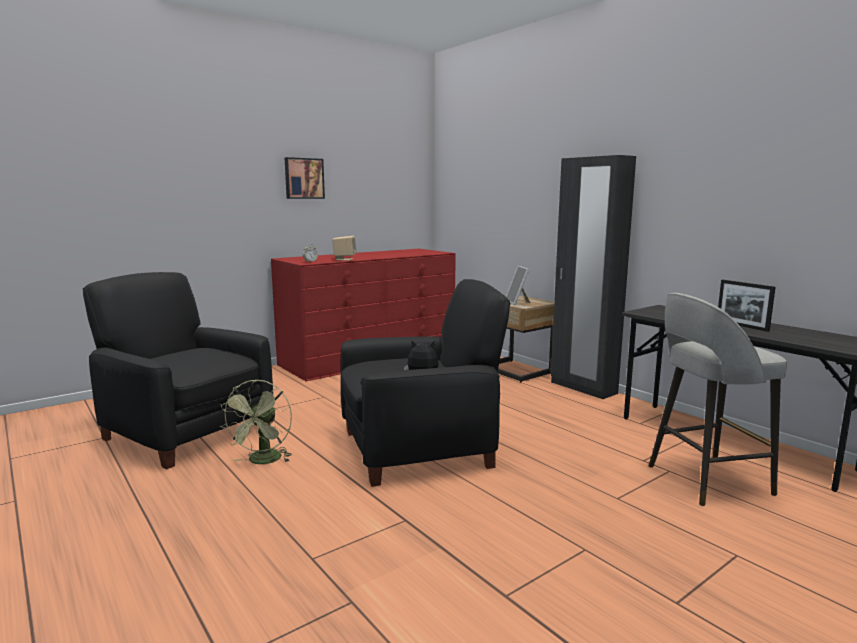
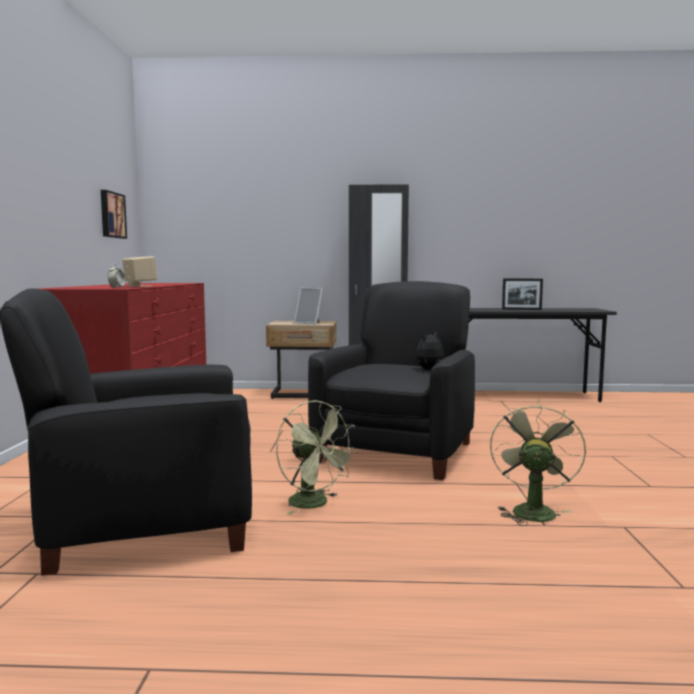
camera: 50 degrees left, 5 degrees down
(304, 178) = (51, 180): picture -> picture (111, 215)
(343, 543) = (532, 510): none -> green fan
(705, 480) = (558, 413): grey stool -> none

